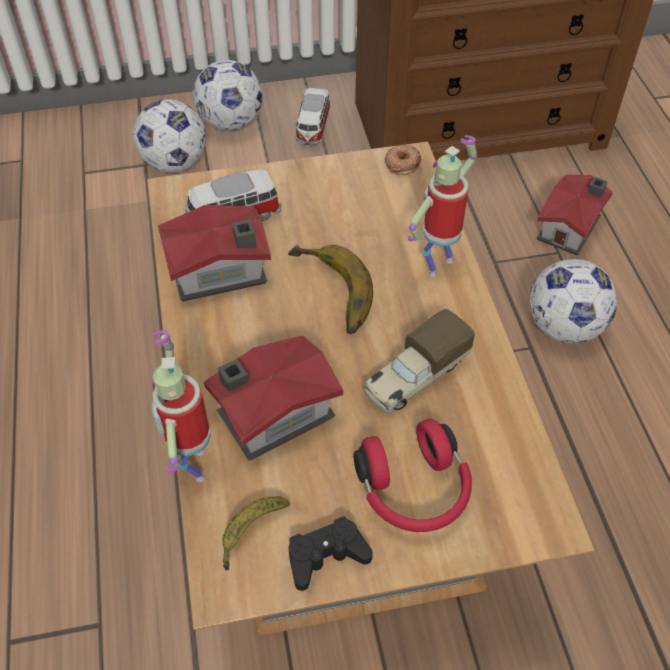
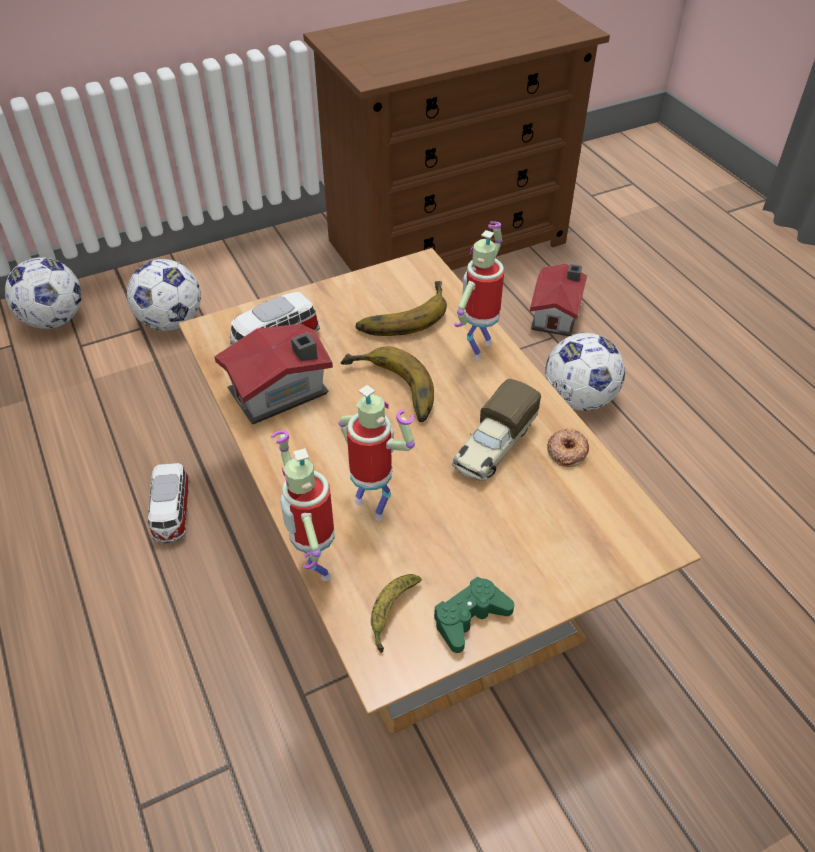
camera: 15 degrees left, 5 degrees down
(230, 123) = (215, 276): football -> football (53, 320)
(271, 414) = (374, 506): toy house -> toy robot
(313, 128) = (296, 268): toy car -> toy car (172, 513)
(326, 556) = (469, 618): black game controller -> green game controller
(369, 210) = (401, 314): none -> banana
(402, 163) = (415, 269): donut -> donut (567, 451)
(414, 491) = (528, 543): red headphones -> none

